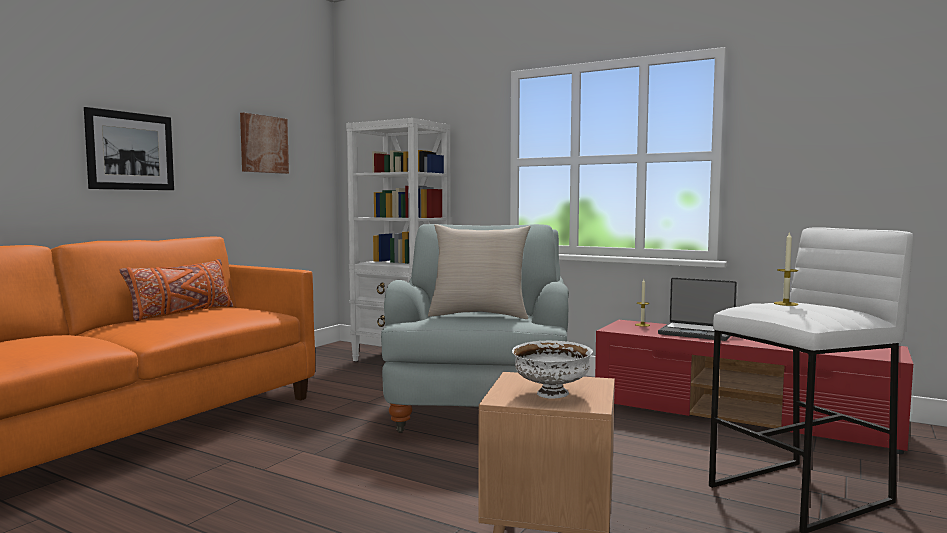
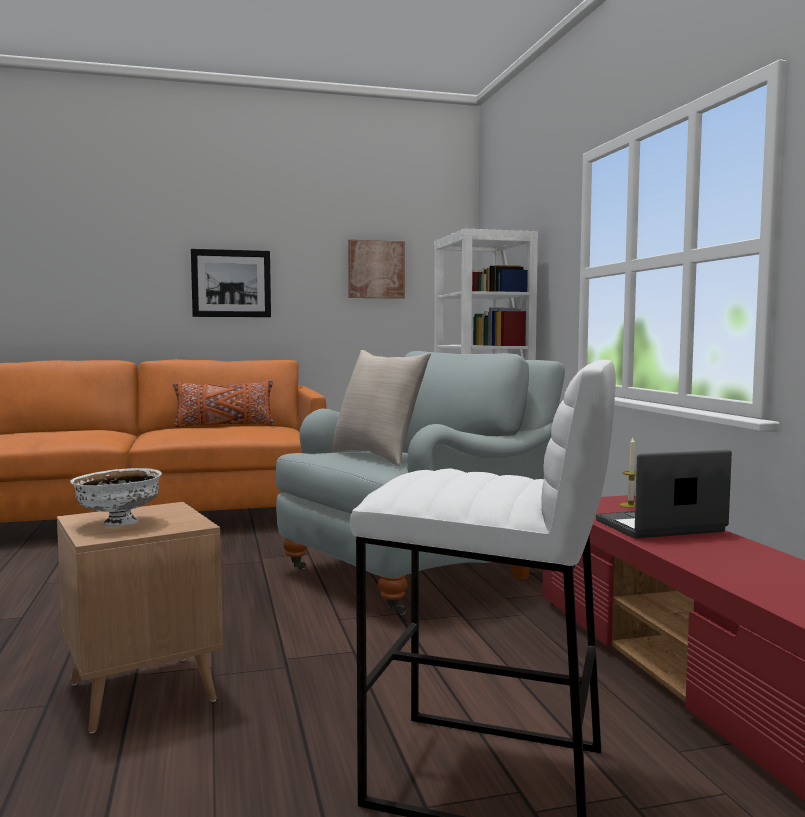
camera: 45 degrees right, 0 degrees up
(697, 333) = (660, 527): laptop -> laptop turned 90 degrees clockwise
(785, 304) = (451, 472): candle -> none

